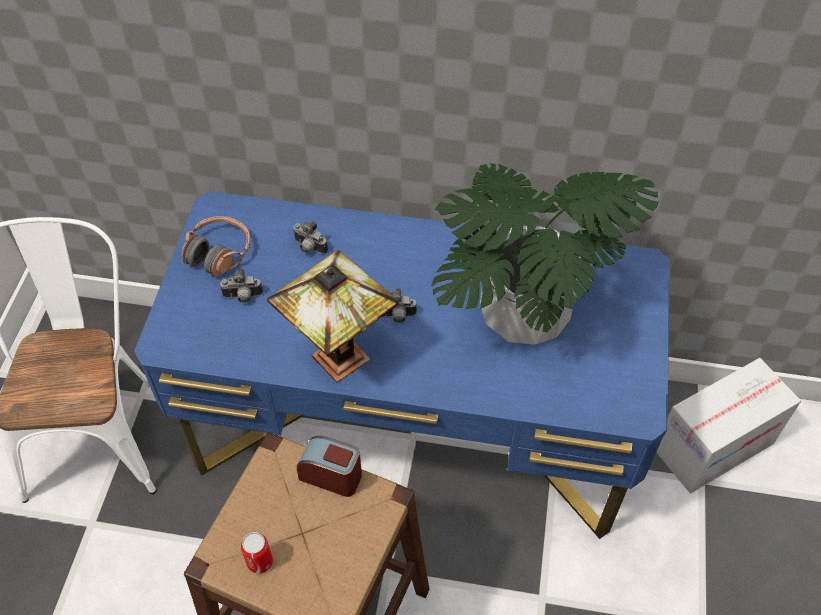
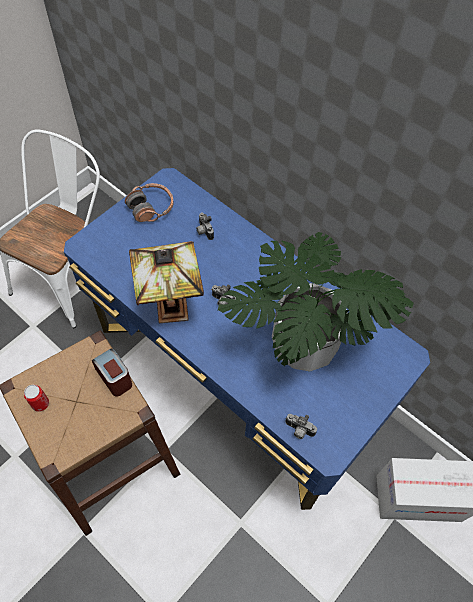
camera: 30 degrees right, 5 degrees up
(242, 297) = (144, 242): camera -> camera (298, 430)

